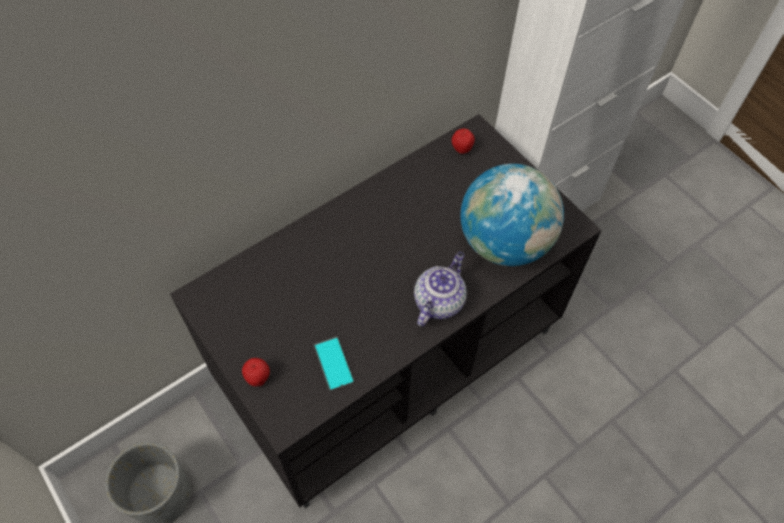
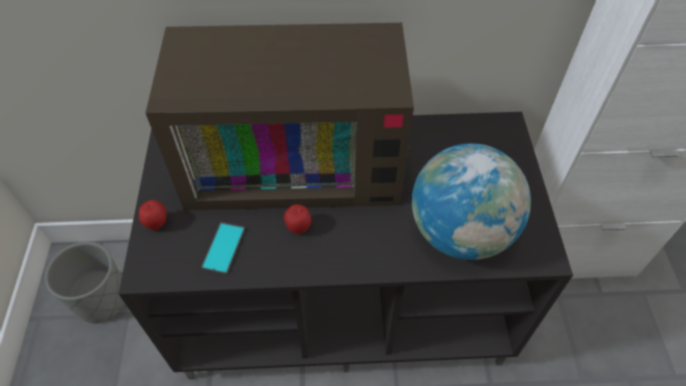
camera: 35 degrees right, 5 degrees down
(331, 254) = (296, 160): none -> television
(439, 301) = (356, 249): teapot -> none
(461, 150) = (481, 133): apple -> apple (298, 228)

